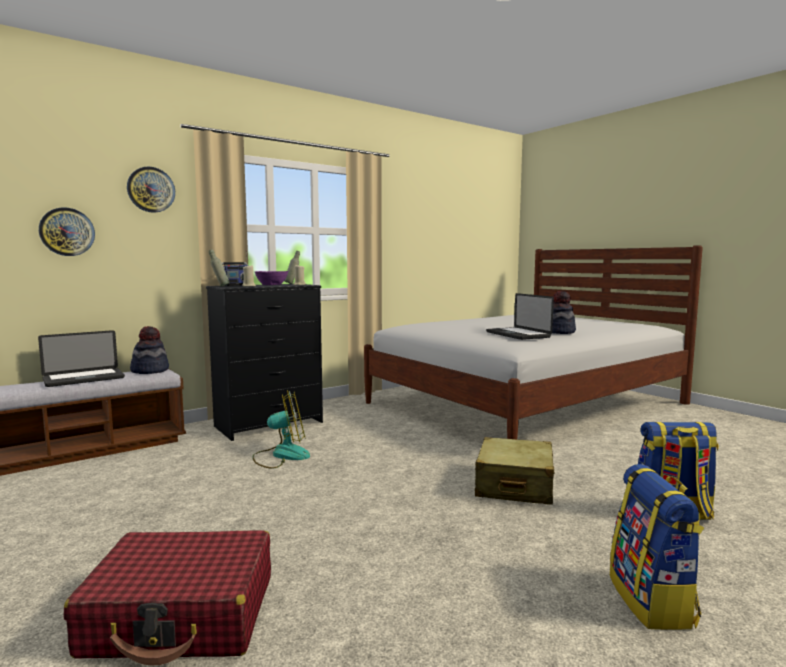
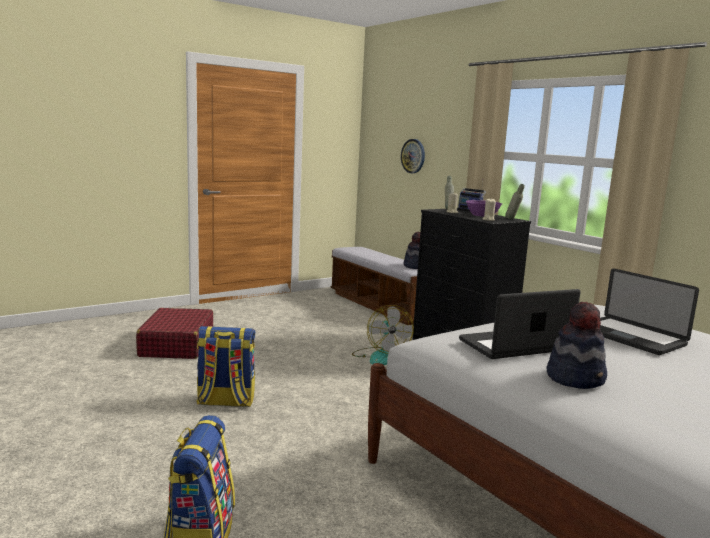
camera: 90 degrees right, 5 degrees up
(84, 379) = (386, 258): laptop -> laptop (630, 337)
(151, 189) = (457, 122): wall clock -> none
(514, 485) = (300, 451): beige suitcase -> none
(653, 601) = (83, 472): backpack -> backpack (225, 402)

